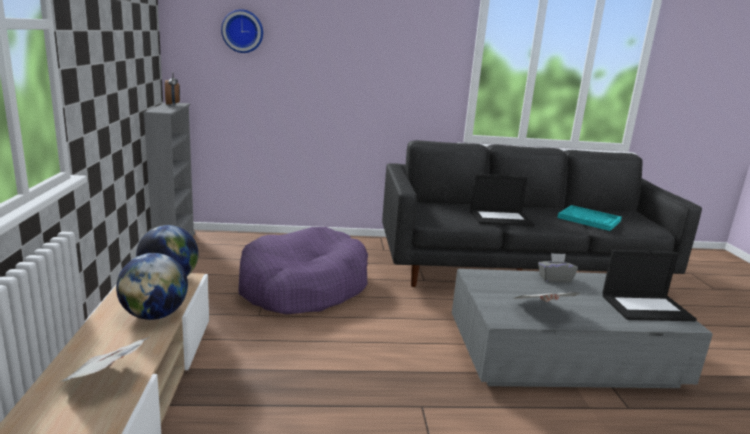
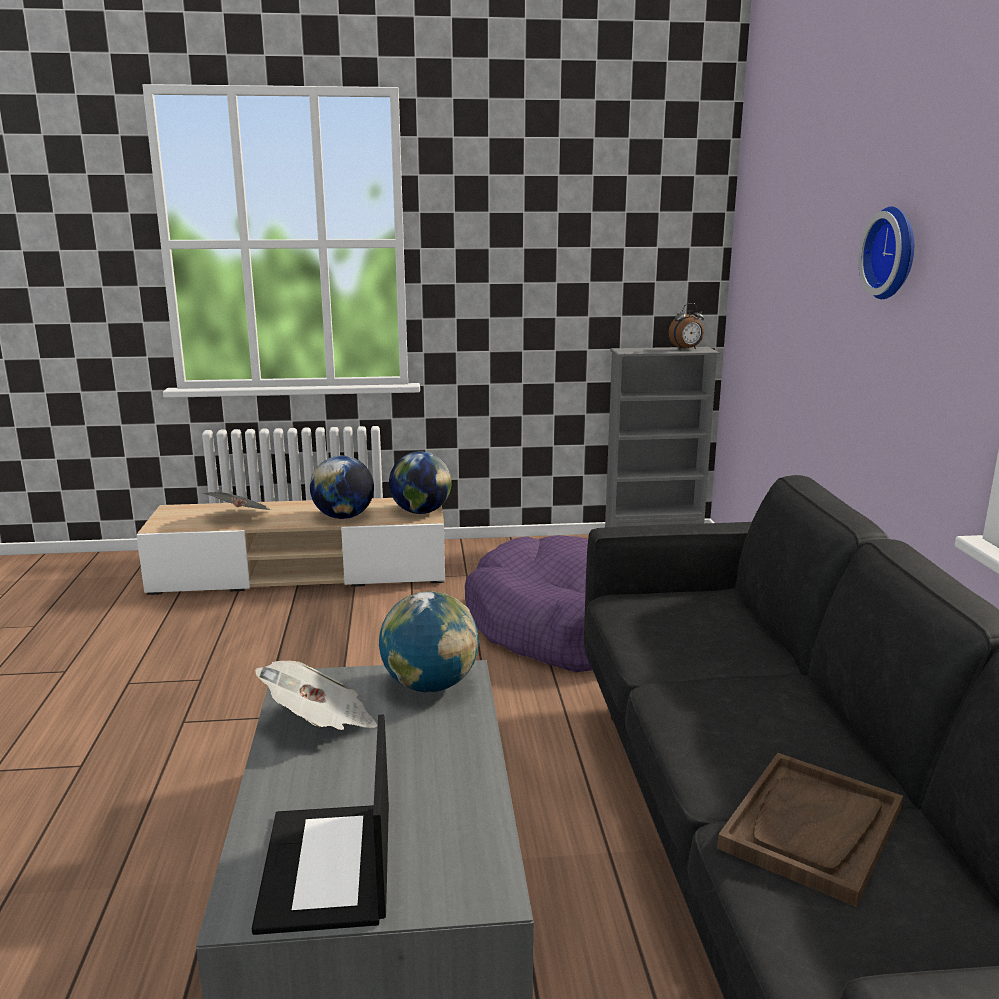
camera: 90 degrees right, 0 degrees up
(242, 31) = (774, 245): wall clock -> wall clock (894, 253)
(491, 282) = (430, 686): none -> globe
(501, 218) = (698, 678): laptop -> none
(554, 278) = (464, 761): grey tissue box -> none
(589, 219) = (812, 829): turquoise tray -> brown tray

